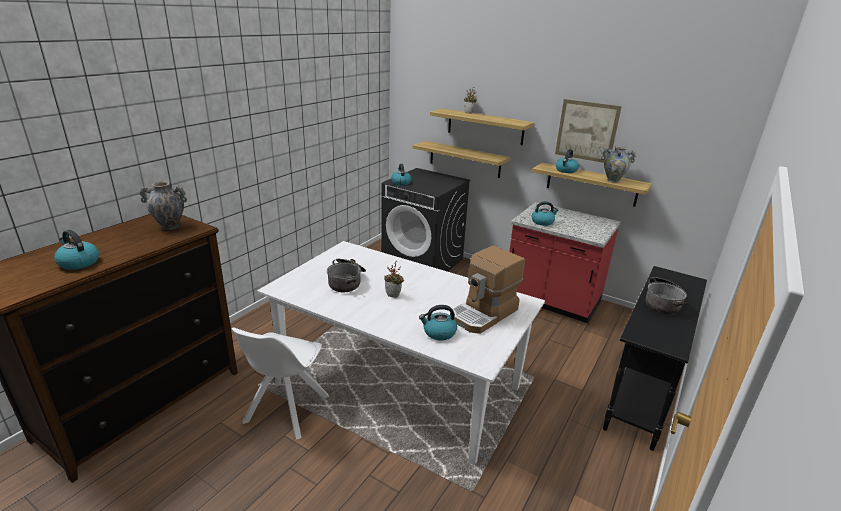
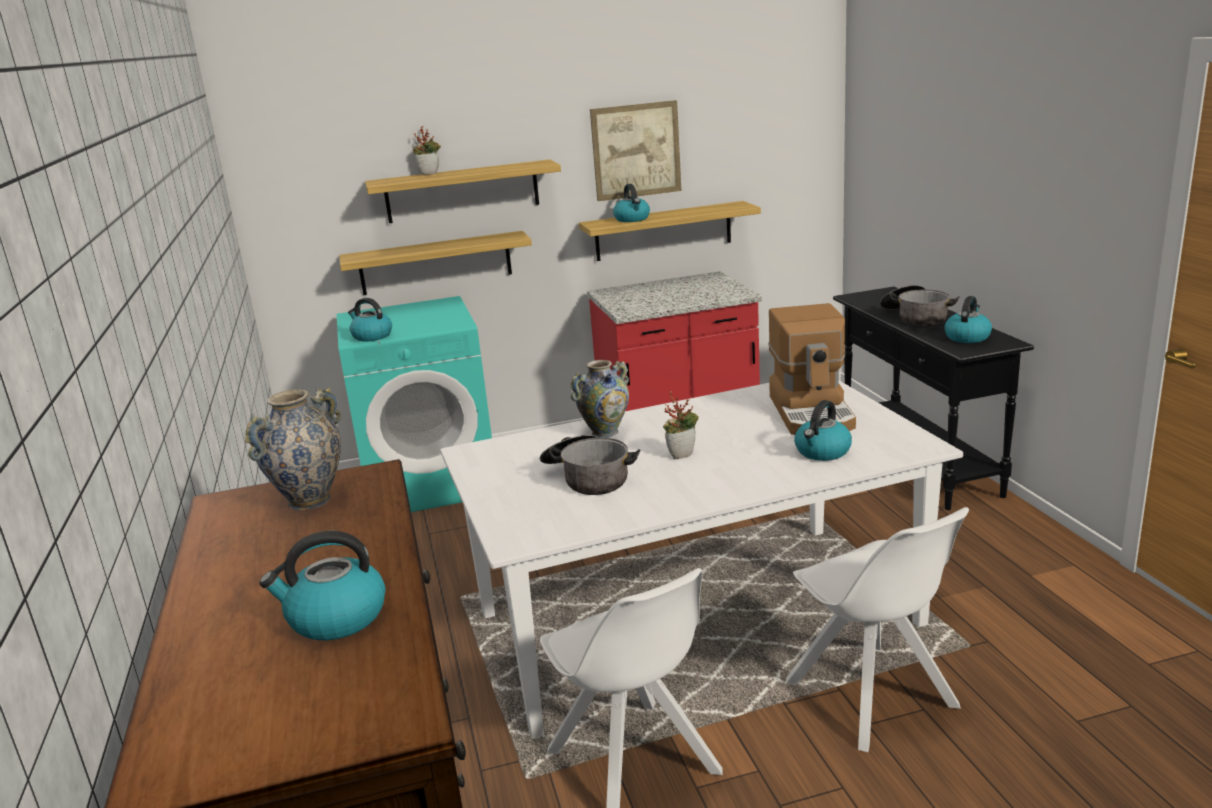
camera: 45 degrees left, 5 degrees down
(392, 468) = (873, 697): none -> white chair
(423, 261) = (431, 482): black washing machine -> turquoise washing machine
(542, 222) = (652, 304): kettle -> kettle (967, 337)
(613, 180) = (705, 210): vase -> vase (605, 432)

